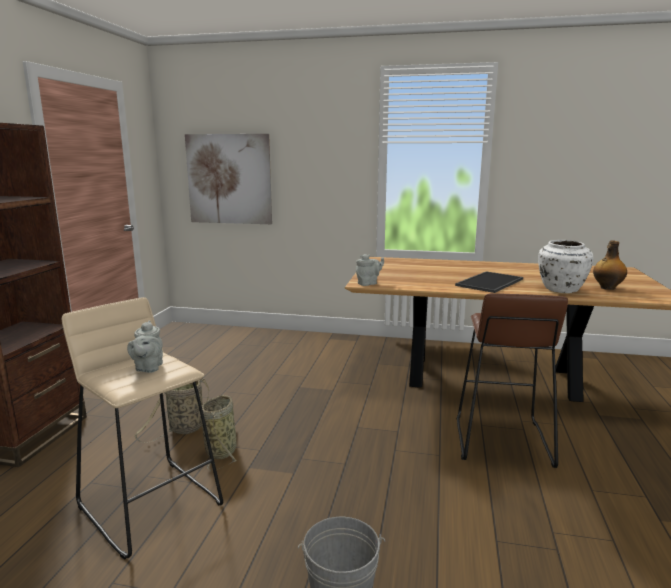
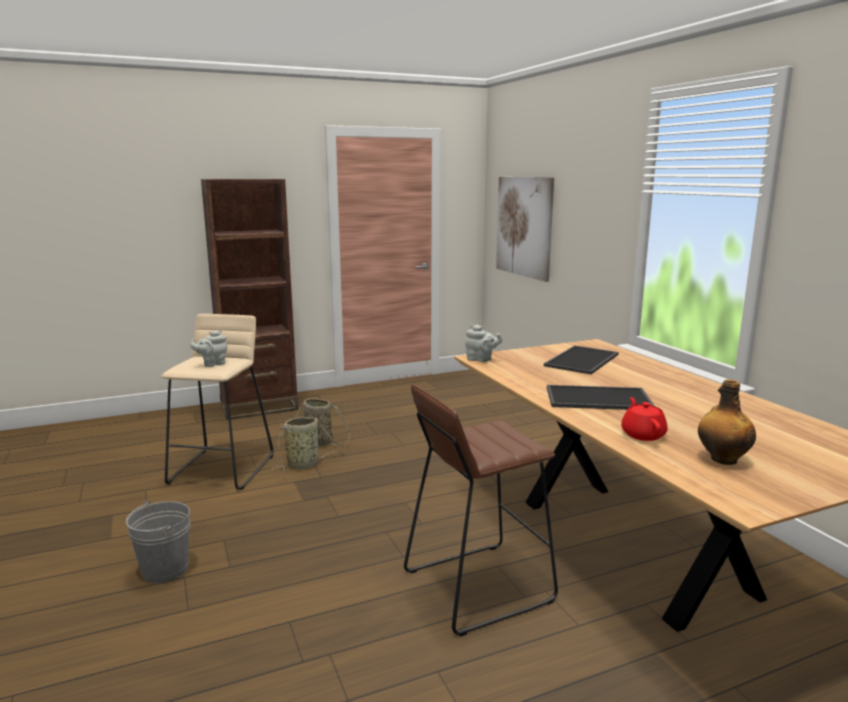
camera: 55 degrees right, 0 degrees up
(410, 268) = (583, 360): none -> tray
(560, 290) = (642, 434): white vase -> red teapot

